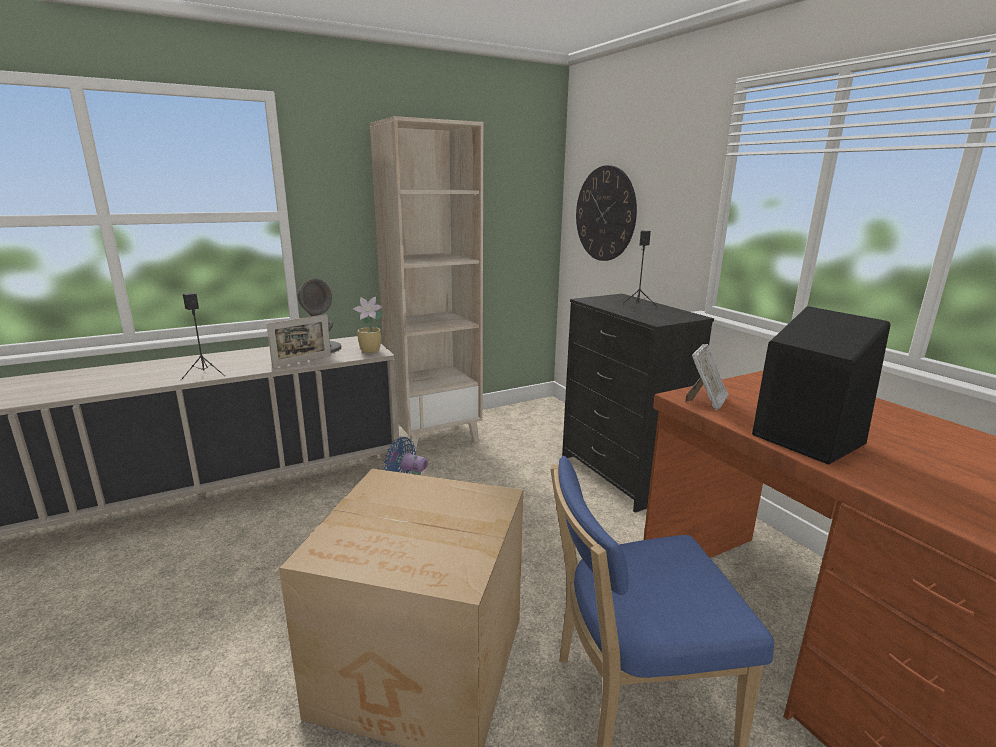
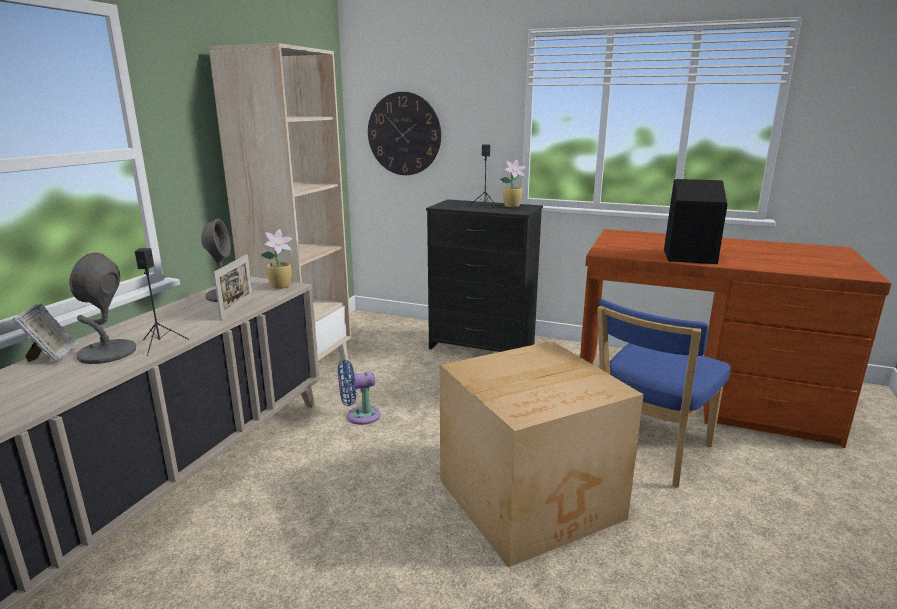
camera: 40 degrees left, 0 degrees up
(172, 371) = (107, 353): none -> grey table lamp
(670, 313) = (513, 206): none -> potted plant
(706, 401) = (617, 252): picture frame -> picture frame (52, 356)

